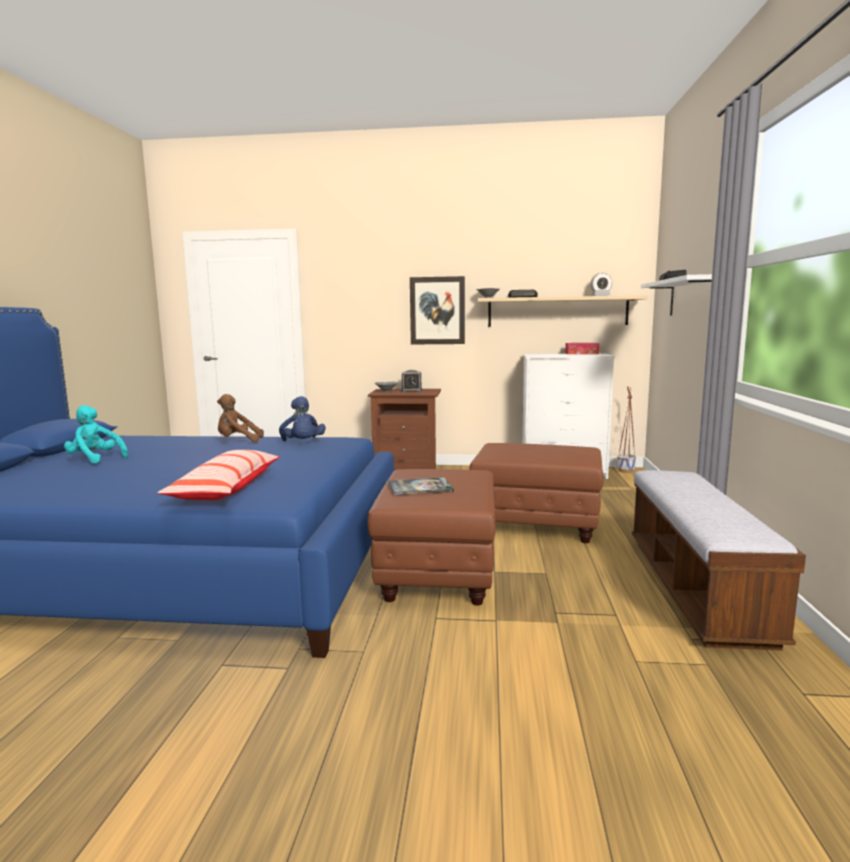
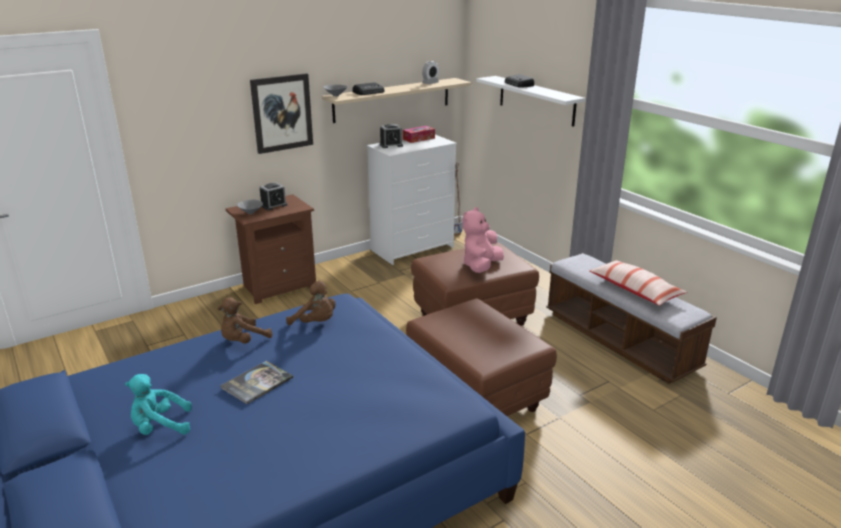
camera: 40 degrees left, 15 degrees up
(226, 488) = (399, 410): pillow -> pillow (634, 290)
(303, 443) = (315, 323): blue plush toy -> brown plush toy
(420, 487) = (475, 339): book -> book (257, 383)
(538, 454) = (481, 266): none -> pink plush toy
(544, 354) = (391, 145): none -> alarm clock

